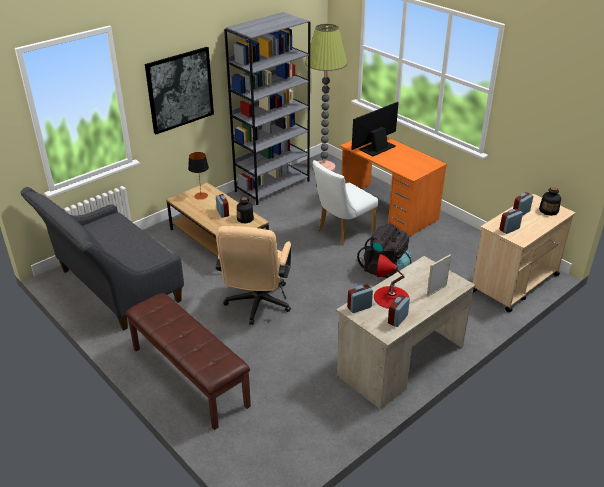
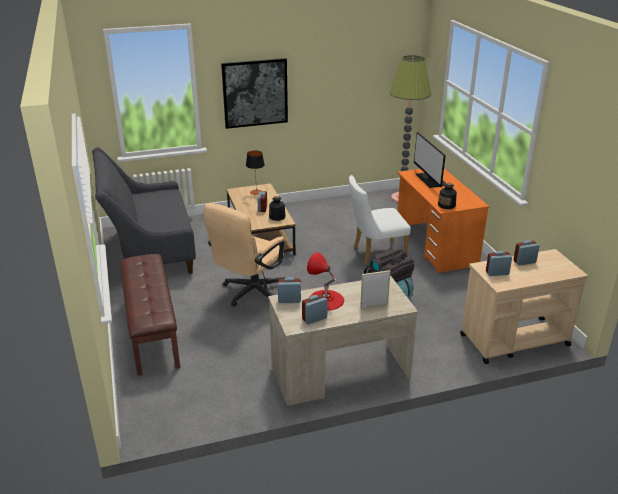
camera: 25 degrees right, 5 degrees down
(272, 186) = (342, 203): grey bookcase -> none
(376, 147) = (430, 180): monitor -> monitor turned 90 degrees counterclockwise
(548, 210) = (558, 267): bottle -> bottle (446, 205)

